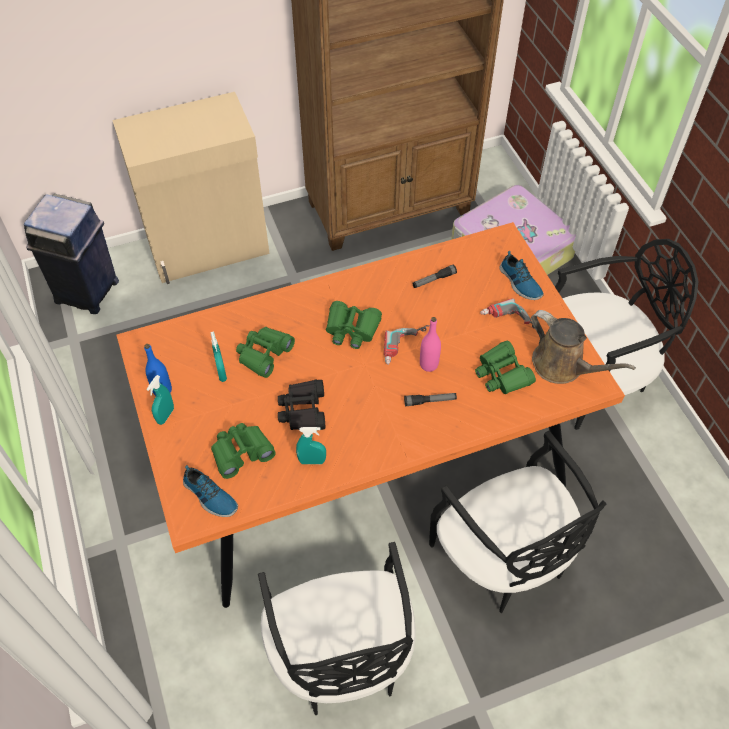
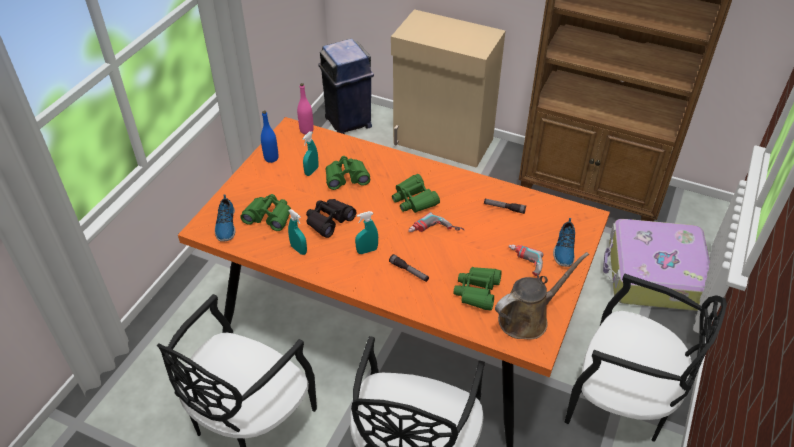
camera: 45 degrees right, 10 degrees down
(165, 415) = (256, 171): turquoise spray bottle -> turquoise spray bottle (367, 250)
(428, 364) = (436, 251): pink bottle -> pink bottle (306, 130)
(562, 366) = (527, 318): brown watering can -> brown watering can turned 120 degrees counterclockwise

